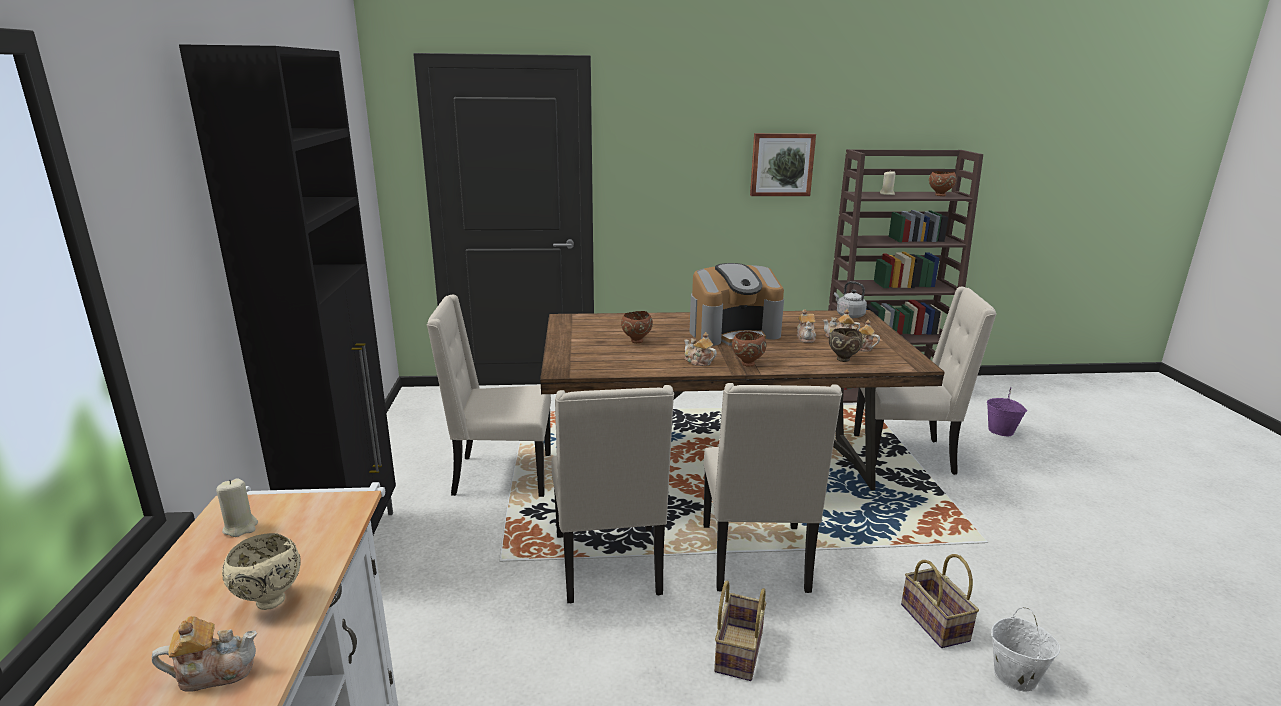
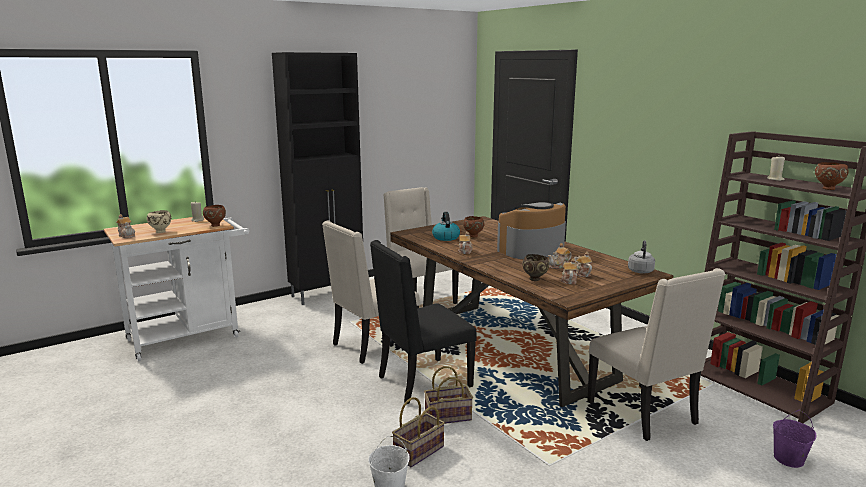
camera: 60 degrees right, 5 degrees down
(621, 356) = (445, 237): none -> kettle
(733, 332) = (531, 250): coffee machine -> coffee machine turned 105 degrees clockwise
(737, 650) = (335, 393): basket -> basket (449, 416)
(747, 364) = (481, 260): brown bowl -> brown bowl (215, 225)
(757, 559) = (422, 382): beige chair -> black chair
(781, 164) = (699, 140): picture -> none

